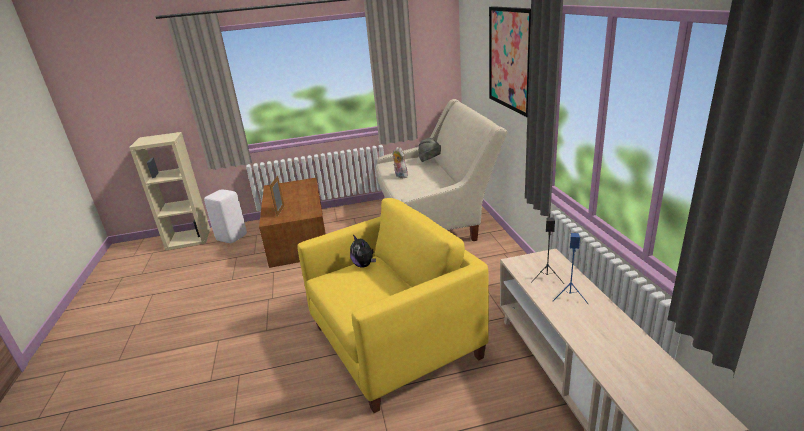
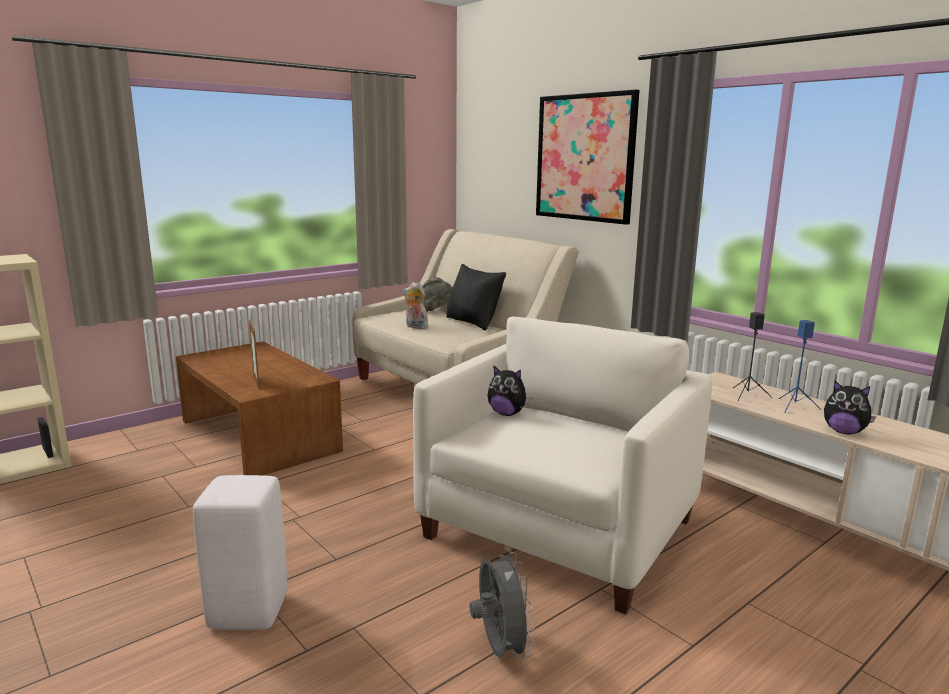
camera: 30 degrees left, 10 degrees down
(232, 237) = (123, 451): white stool -> white stool (247, 611)
(289, 411) = (499, 649): none -> grey fan
(394, 341) = (558, 528): yellow armchair -> white armchair
(441, 175) = (473, 323): none -> black pillow
(574, 331) = (844, 432): none -> plush toy

